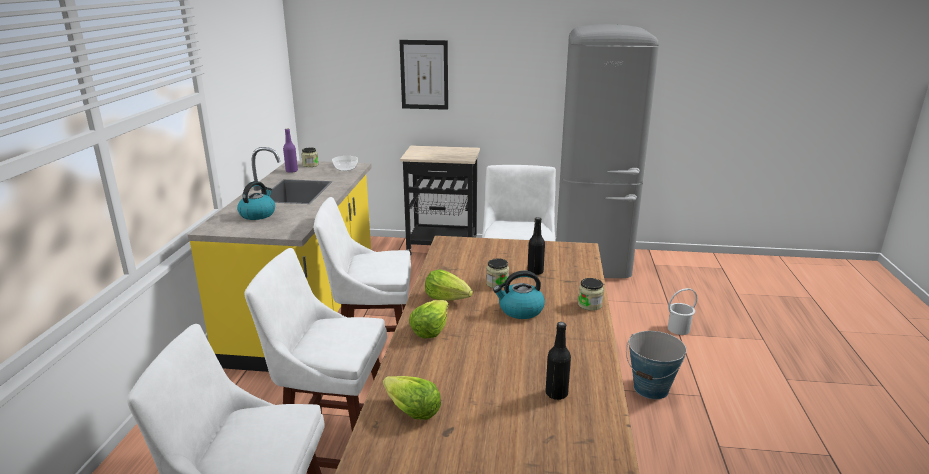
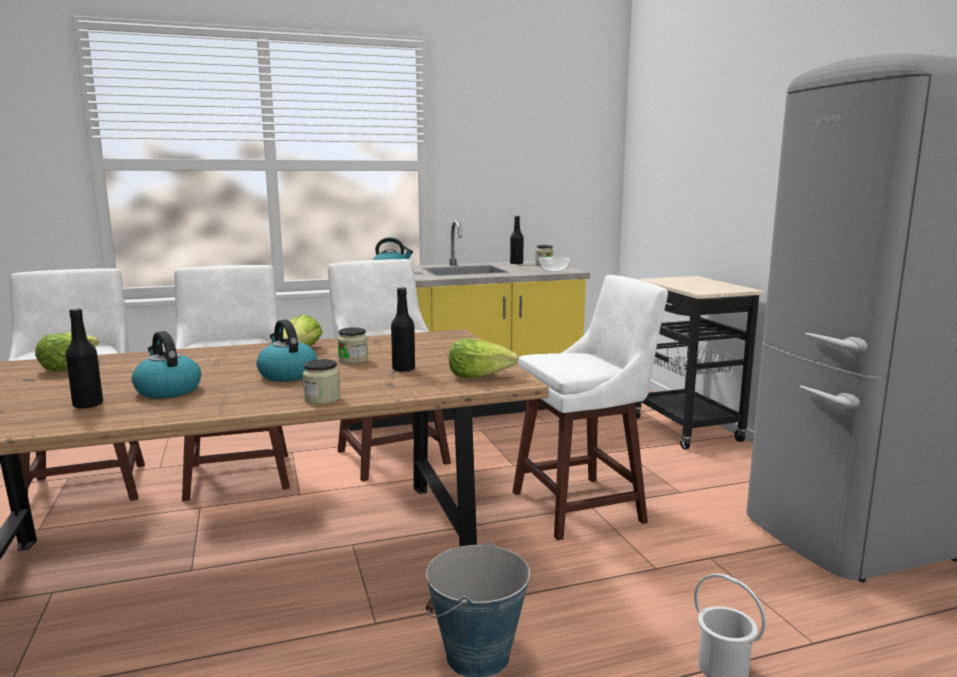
camera: 65 degrees right, 10 degrees down
(291, 171) = (516, 263): purple bottle -> black bottle
(424, 75) = (720, 177): picture -> none
(430, 329) = (225, 353): lettuce -> lettuce (479, 376)
(534, 359) = (167, 390): none -> kettle

